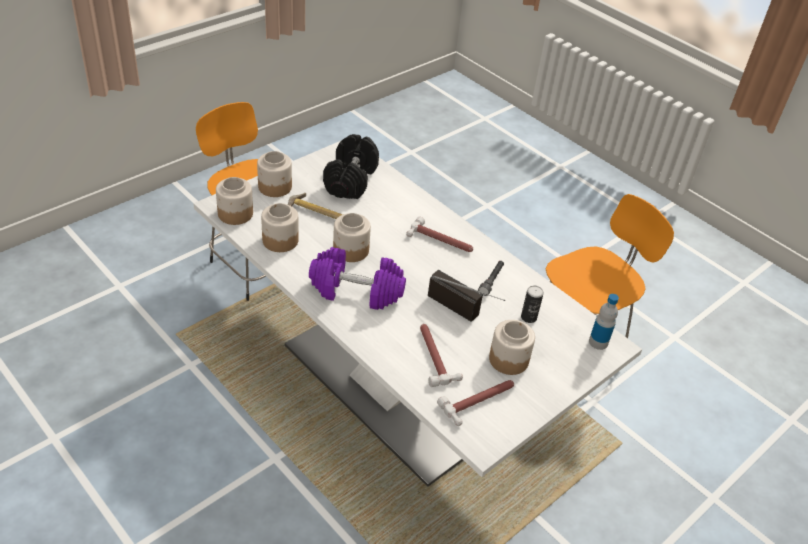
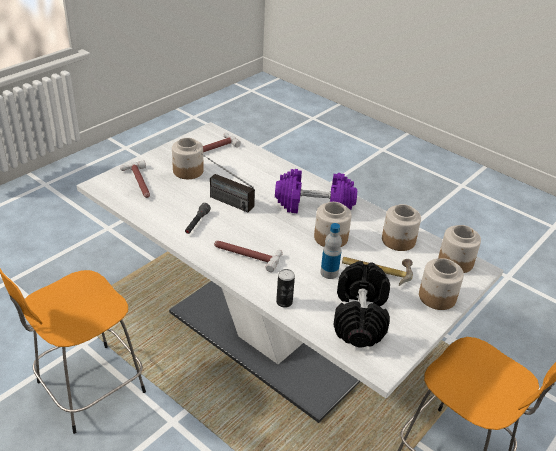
camera: 175 degrees right, 5 degrees down
(435, 356) = (244, 169): hammer -> hammer (139, 183)
(528, 317) = (167, 198): can -> can (284, 302)
(598, 342) = (112, 186): bottle -> bottle (329, 273)

